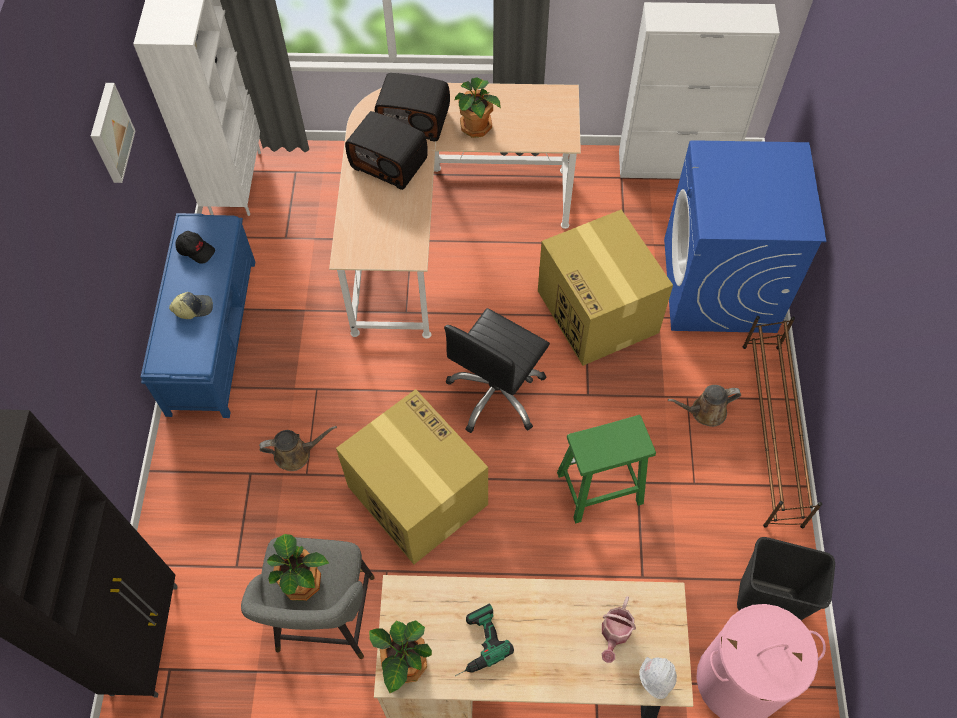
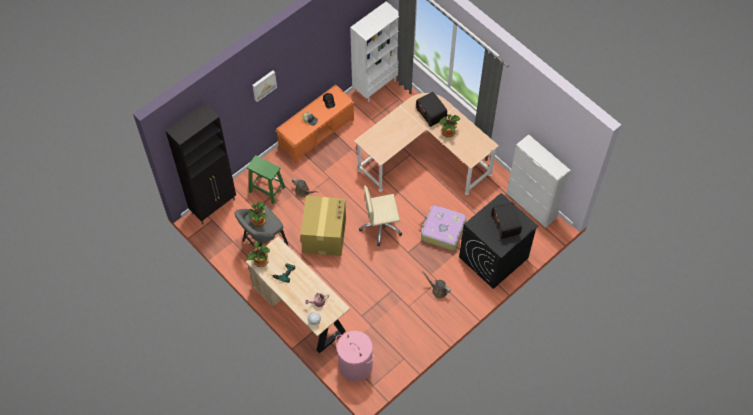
camera: 45 degrees right, 0 degrees up
(109, 133) = (318, 51): picture -> picture (263, 85)
(212, 334) = (317, 133): blue bench -> orange bench
(390, 163) = (408, 122): radio -> radio (506, 225)
(497, 393) = (381, 227): black office chair -> beige office chair
(598, 312) = (442, 231): cardboard box -> suitcase
(598, 489) = (378, 281): green stool -> green stool (266, 189)
(719, 286) = (493, 258): blue washing machine -> black washing machine
(766, 602) = (388, 355): black trash can -> none
(771, 433) = (451, 315): brown shoe rack -> none

